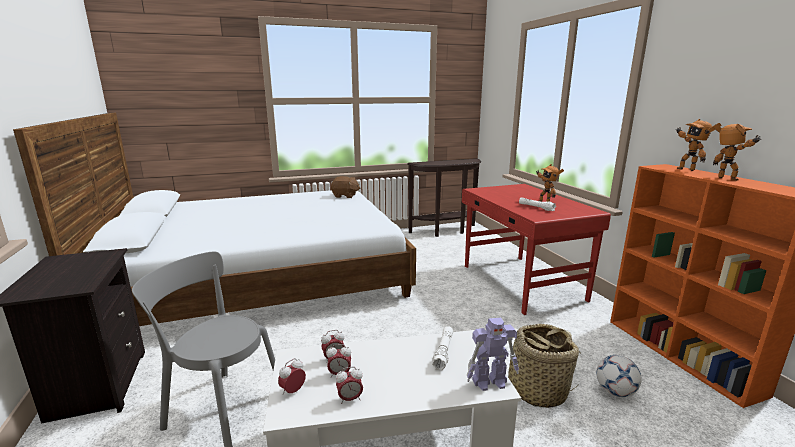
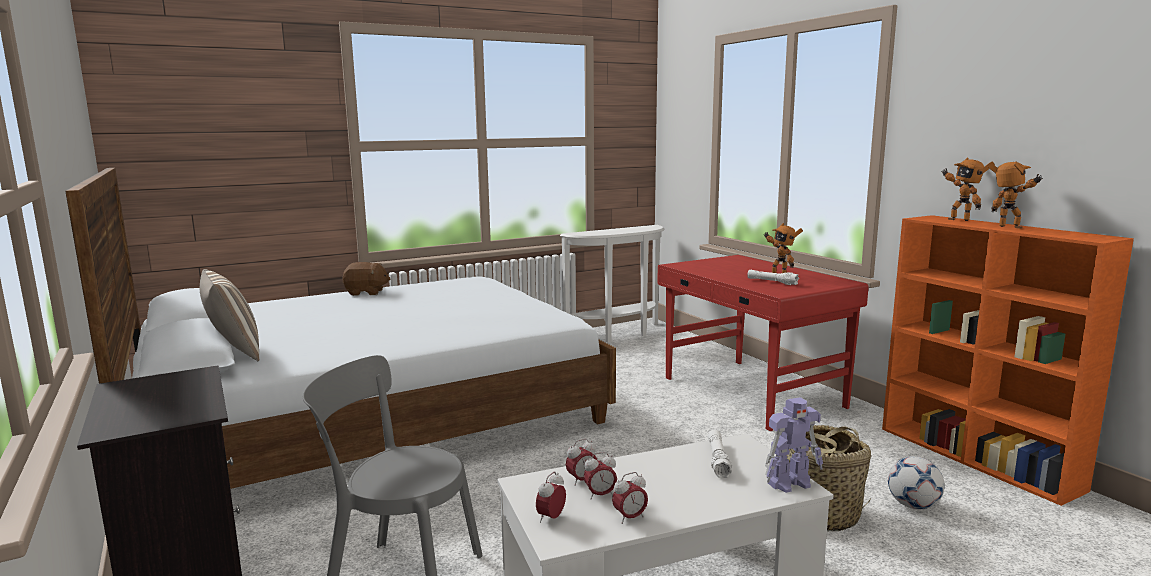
camera: 10 degrees left, 5 degrees down
(161, 236) = (234, 353): none -> pillow
(345, 196) = (480, 285): brown plush toy -> brown plush toy (366, 292)
(446, 231) = (619, 334): brown console table -> white console table

